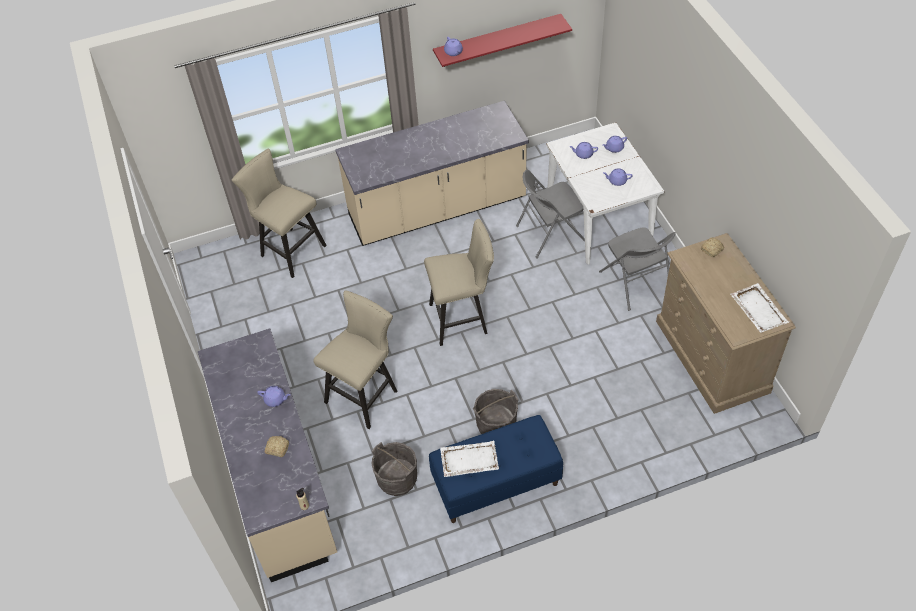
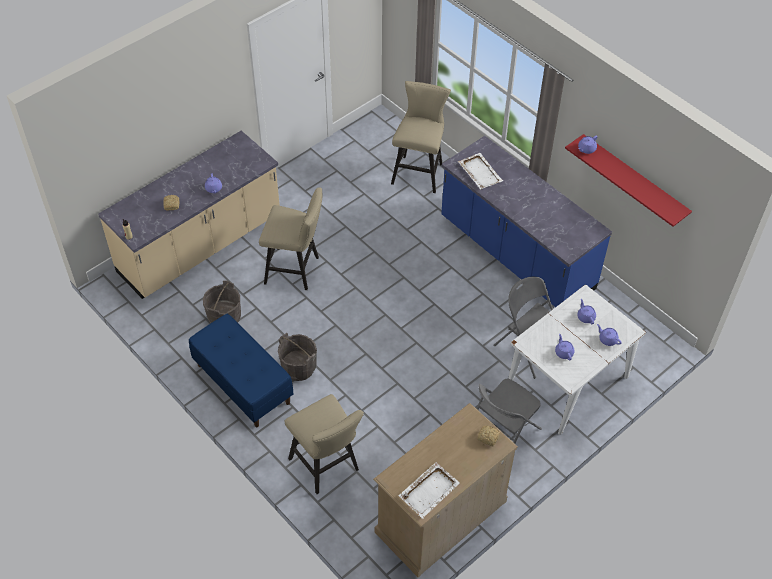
camera: 65 degrees right, 0 degrees up
(437, 209) = (515, 254): beige counter -> blue counter
(463, 319) = (399, 311): beige stool -> beige stool (327, 467)
(468, 460) = (229, 340): white tray -> white tray (480, 172)

